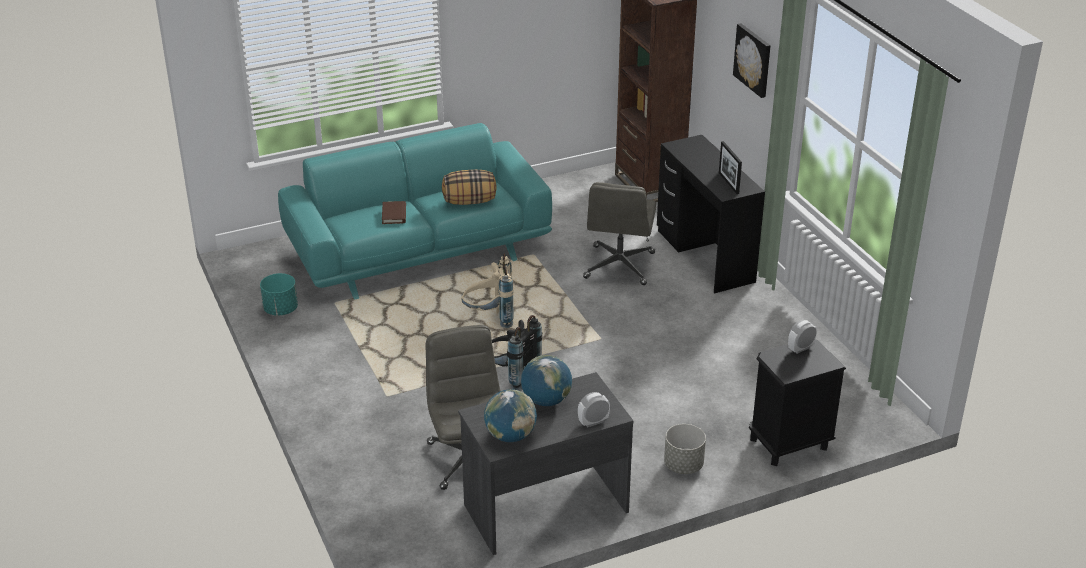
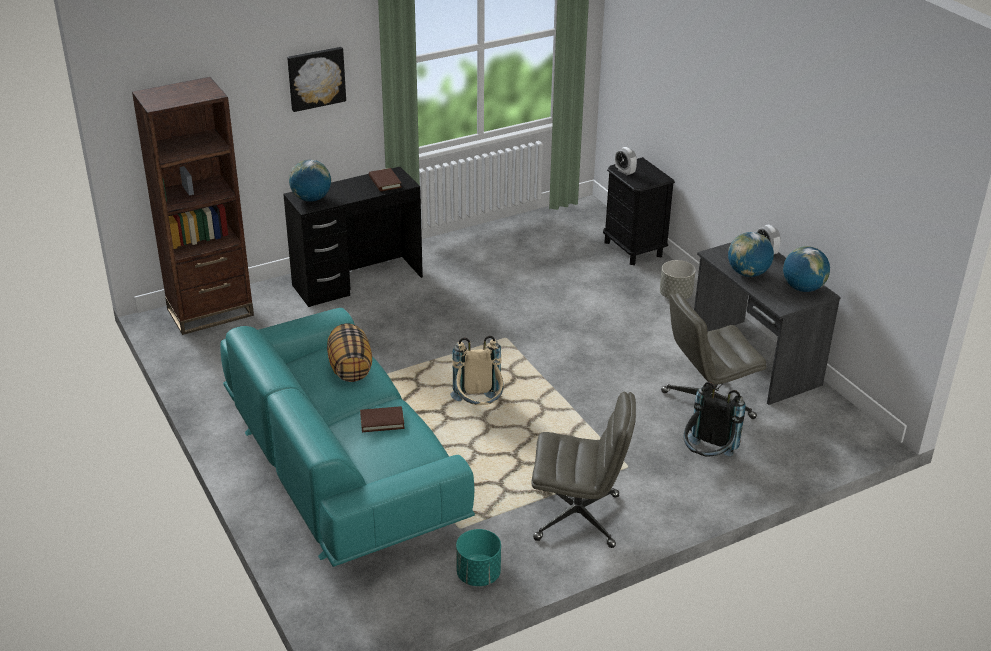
camera: 95 degrees left, 0 degrees up
(511, 375) = (574, 388): black backpack -> black backpack (707, 458)
(619, 266) = (376, 329): grey office chair -> grey office chair (578, 517)
(690, 147) = (311, 199): none -> globe
(728, 183) = (385, 182): picture frame -> brown book

